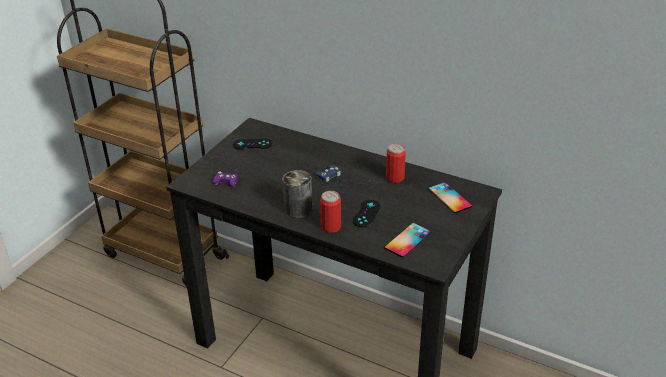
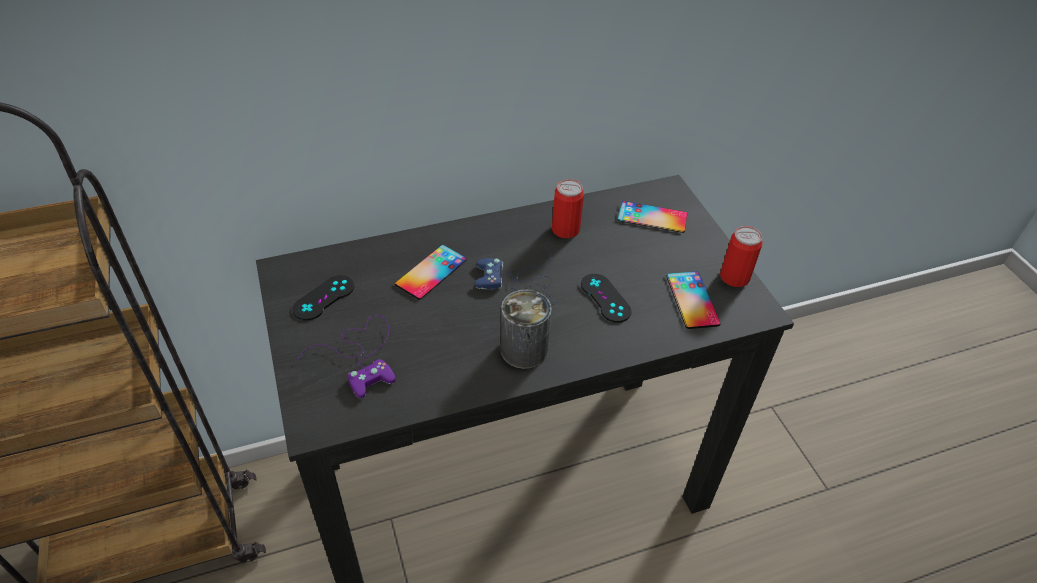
camera: 50 degrees left, 10 degrees up
(307, 159) = (431, 272): none -> phone
(331, 227) = (596, 345): can -> can (734, 277)

